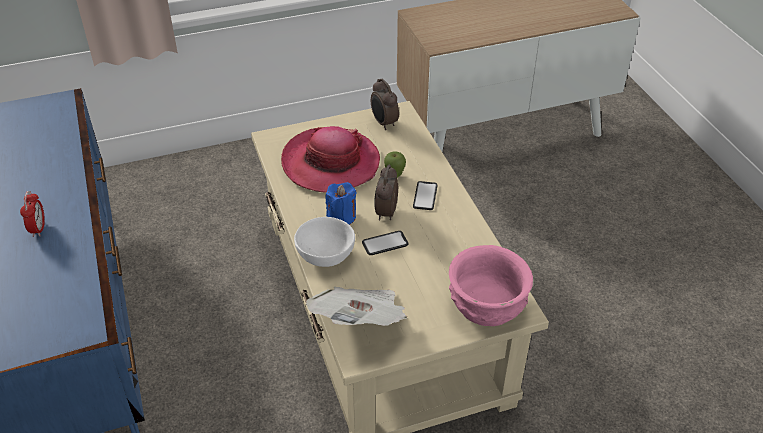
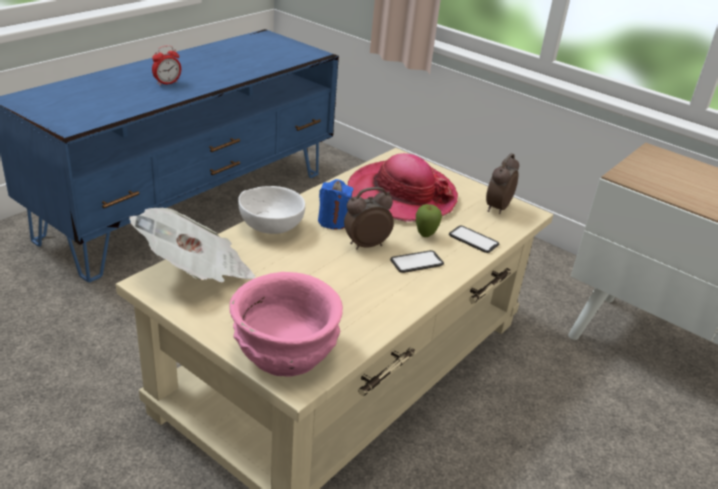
camera: 55 degrees right, 10 degrees down
(385, 243) = (320, 256): phone -> phone (473, 240)

